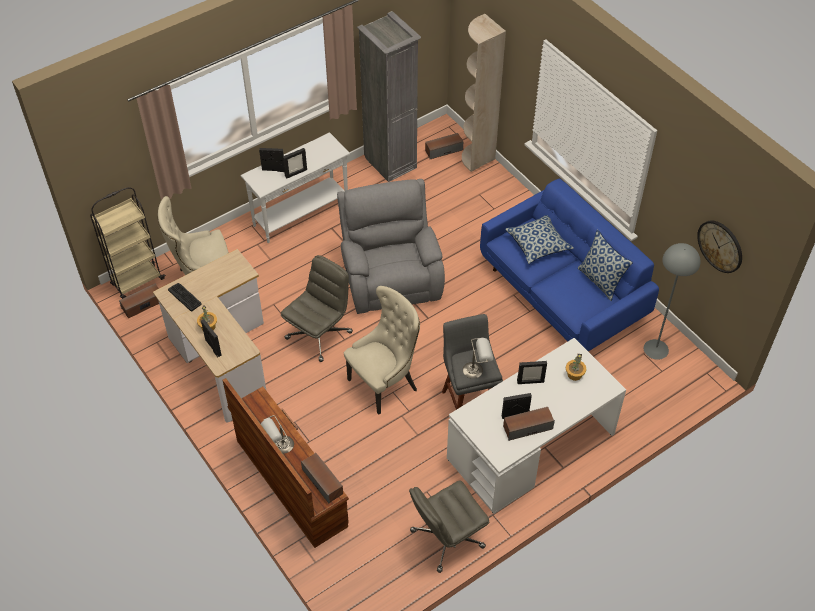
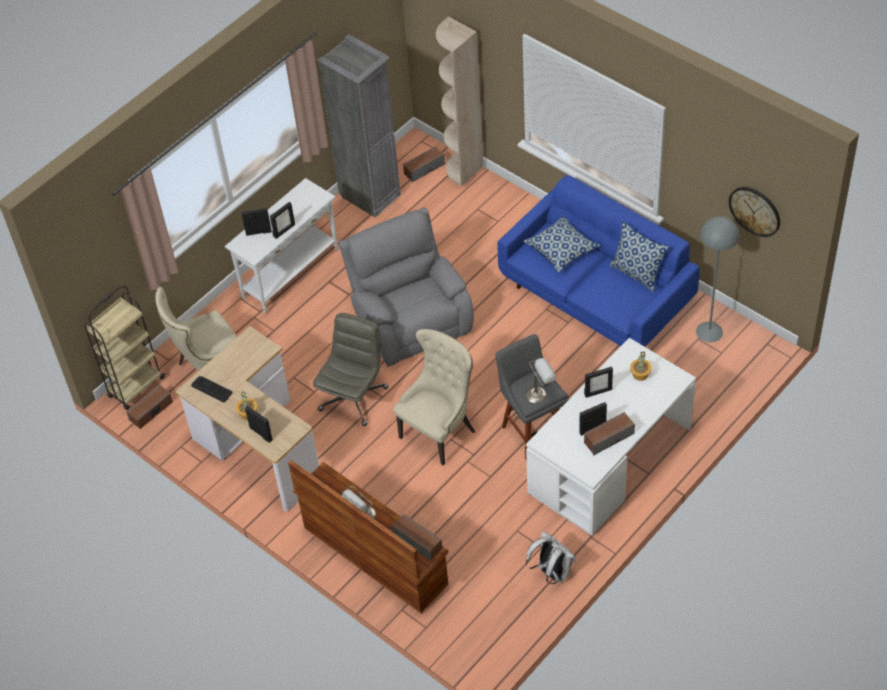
camera: 10 degrees left, 0 degrees up
(446, 539) = (552, 572): grey office chair -> white backpack

